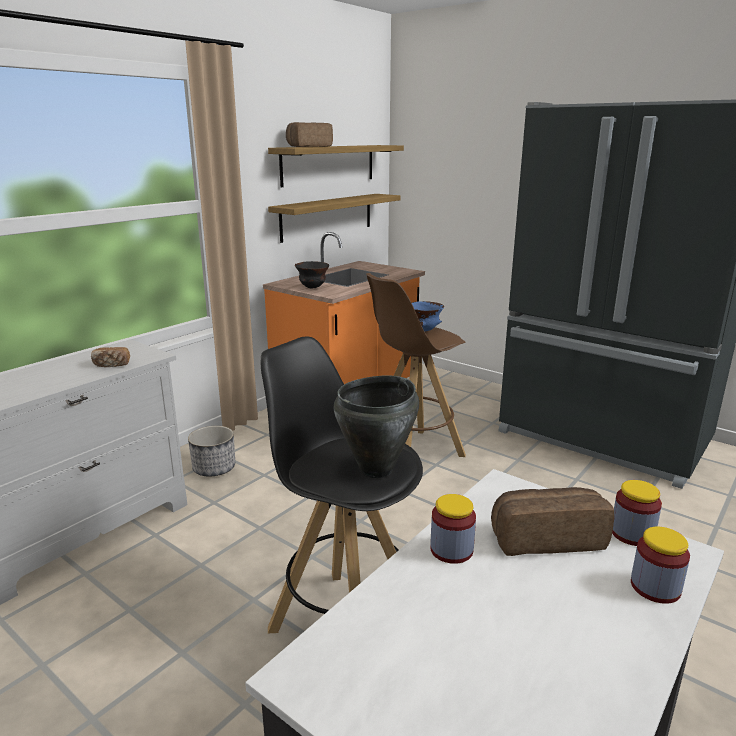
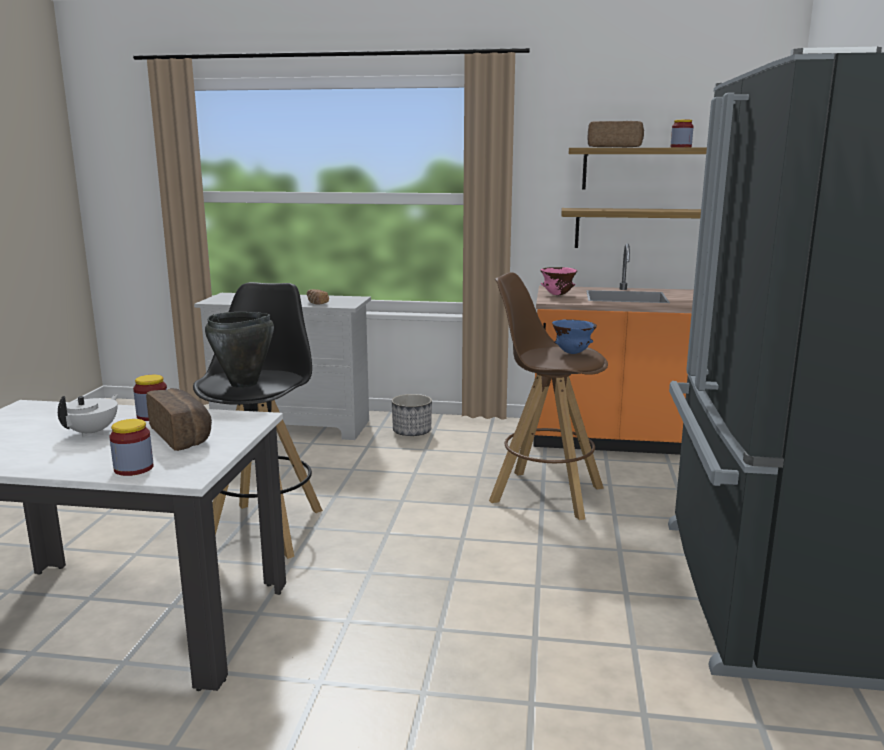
camera: 60 degrees right, 5 degrees down
(313, 288) = (558, 295): black bowl -> pink bowl
(496, 608) = (93, 432): none -> white teapot
(632, 533) = (206, 458): jar -> jar (681, 147)

